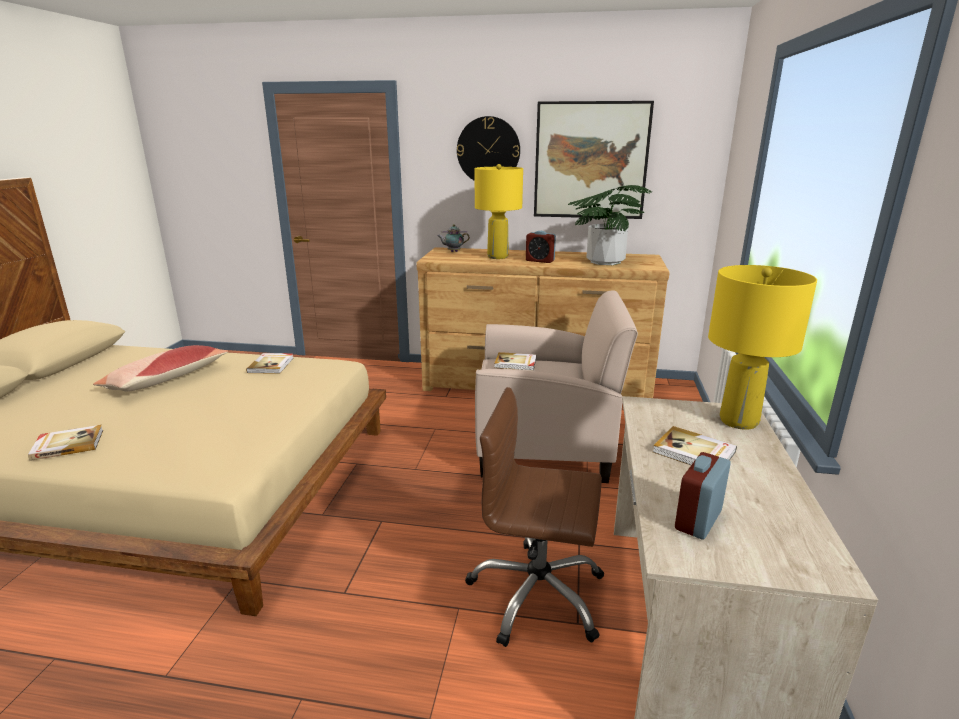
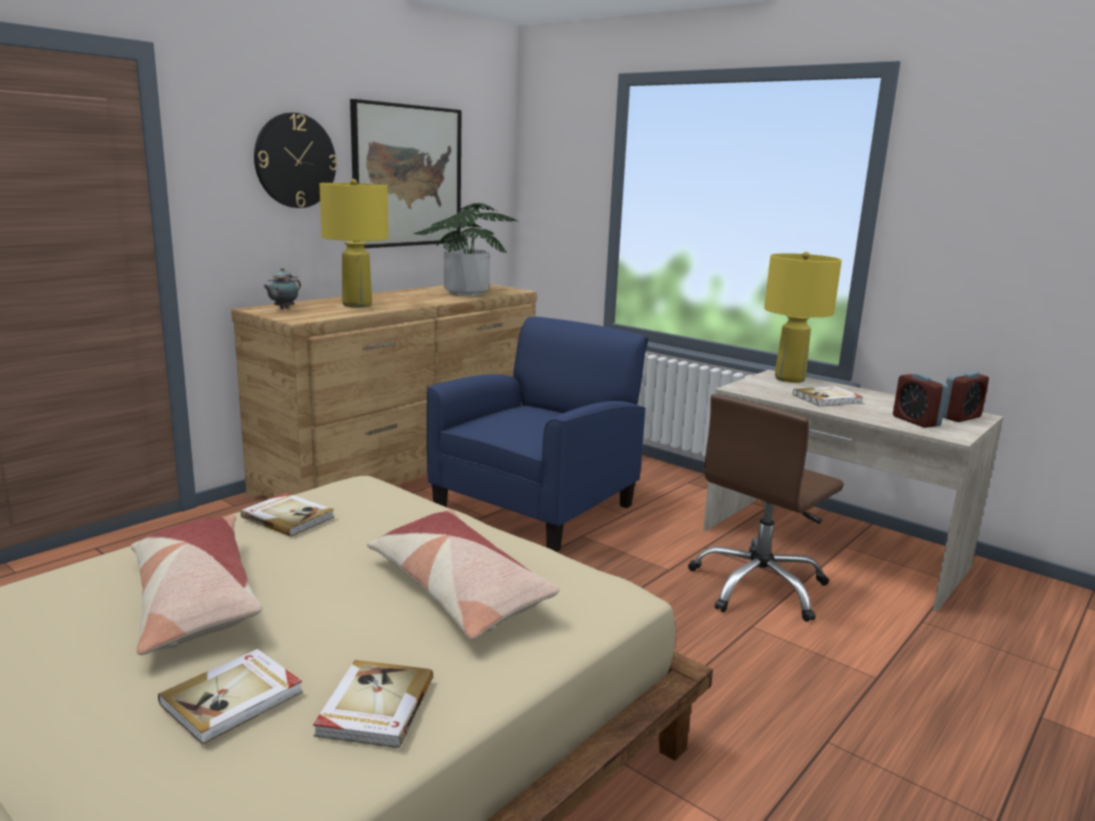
camera: 60 degrees left, 5 degrees down
(202, 427) = (458, 590): none -> pillow
(515, 363) = (495, 419): book -> book (233, 698)
(540, 261) = (412, 301): alarm clock -> alarm clock (960, 417)
(545, 446) = (536, 506): beige armchair -> blue armchair

